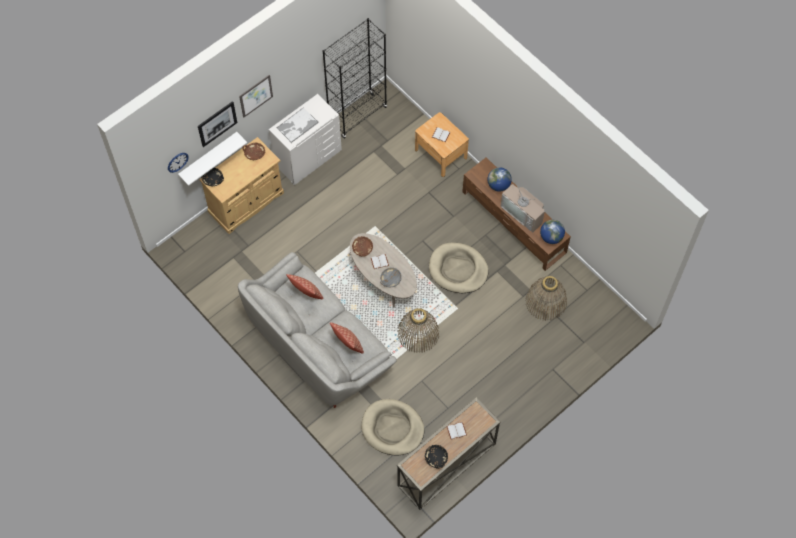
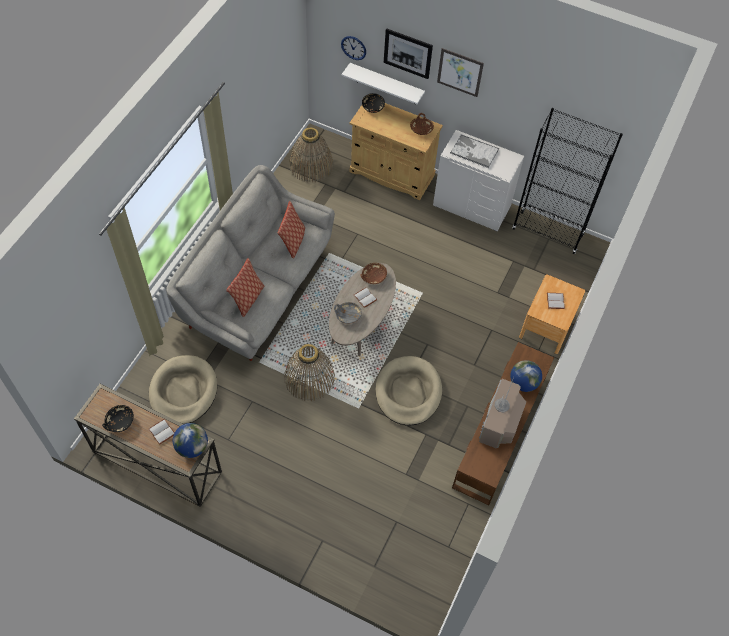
camera: 65 degrees right, 5 degrees down
(545, 301) = (410, 502): basket -> basket (311, 165)
(551, 237) = (482, 465): globe -> globe (192, 447)

